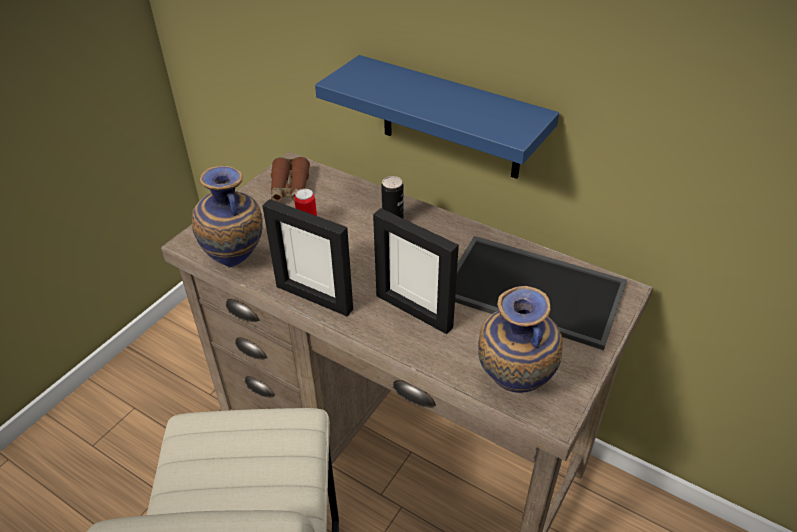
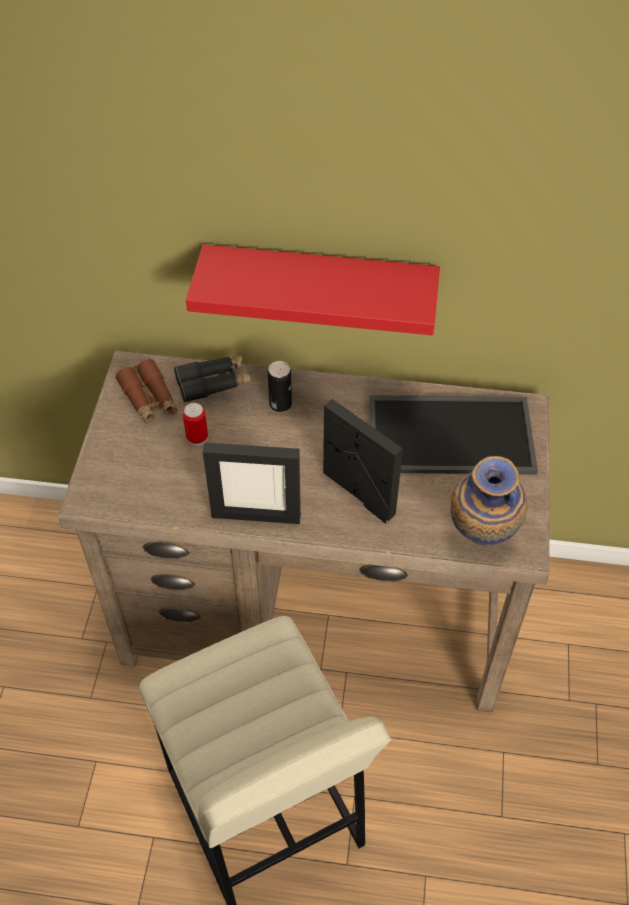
camera: 25 degrees left, 10 degrees up
(237, 262) = (153, 505): vase -> none
(348, 192) = (213, 383): none -> black binoculars
(415, 310) = (357, 494): picture frame -> picture frame turned 150 degrees counterclockwise
(451, 119) = (319, 288): blue shelf -> red shelf

